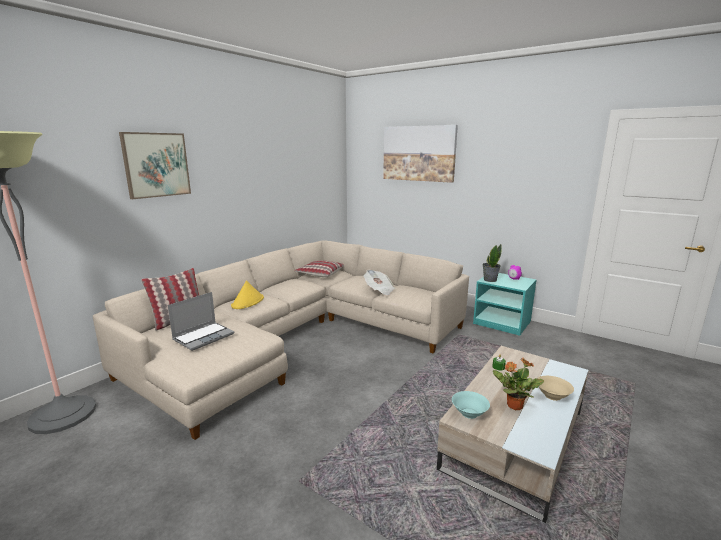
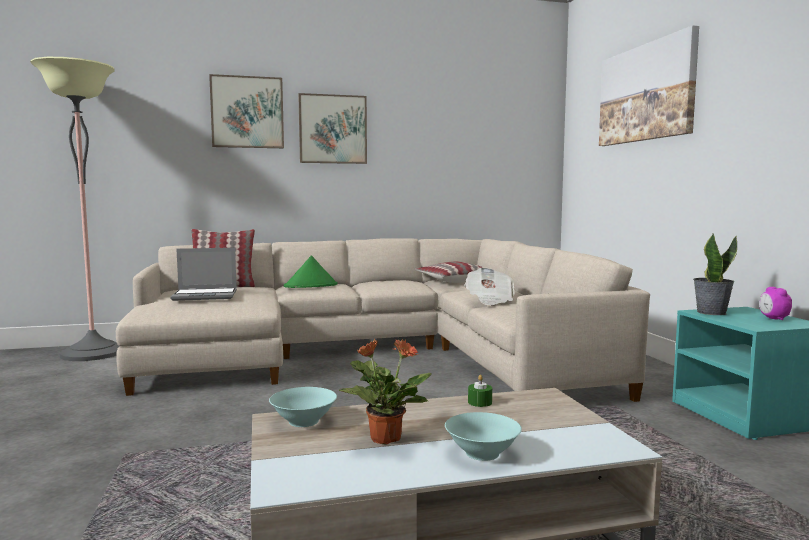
camera: 40 degrees right, 10 degrees down
(222, 174) = (333, 129): none -> picture
(248, 302) = (311, 286): yellow hat -> green hat
(552, 396) = (481, 453): beige bowl -> turquoise bowl

